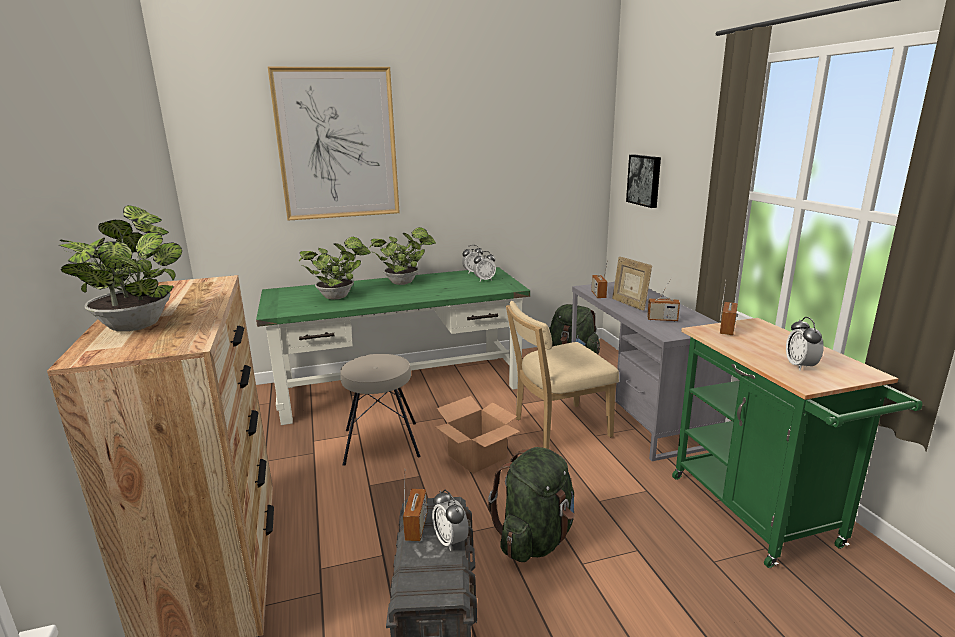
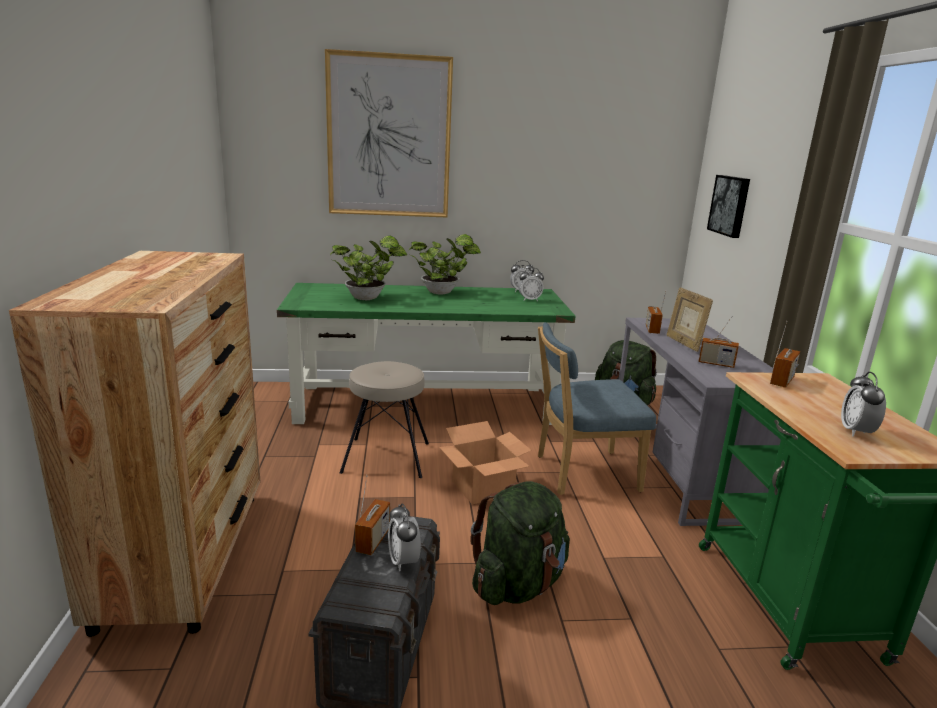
camera: 10 degrees right, 0 degrees up
(137, 324) = (118, 283): potted plant -> none
(557, 428) = (581, 473): beige chair -> blue chair

